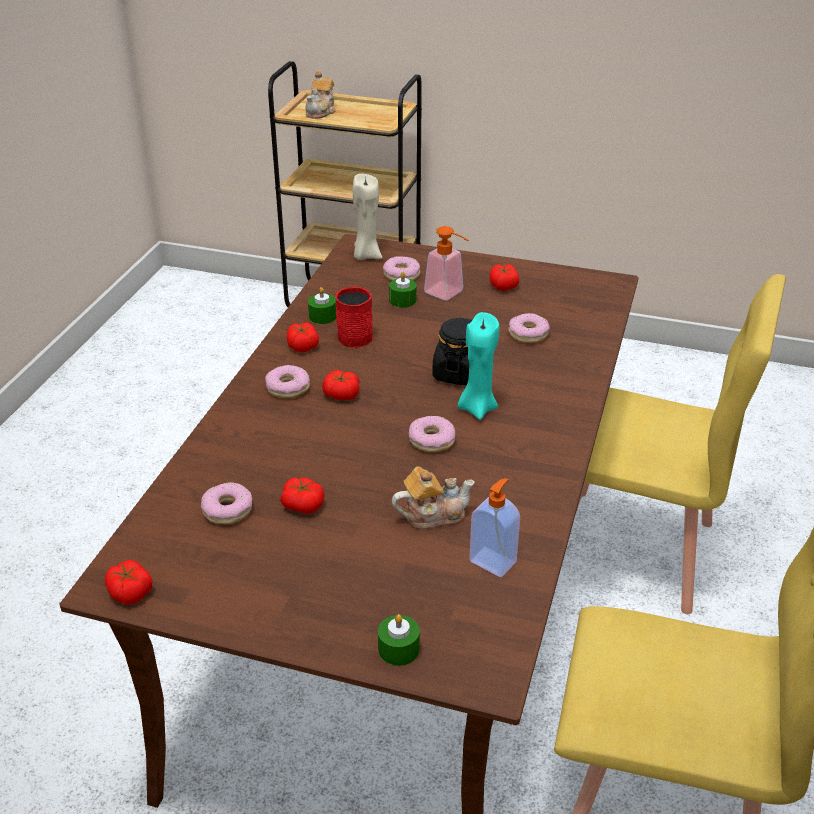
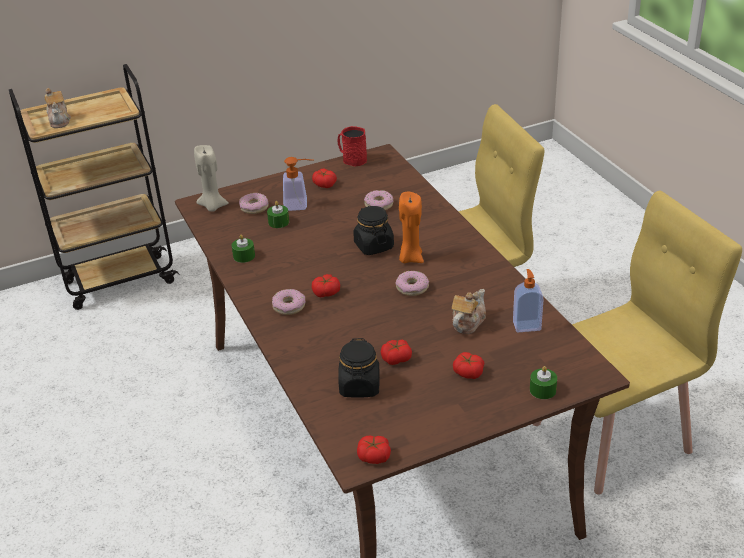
camera: 40 degrees left, 0 degrees up
(227, 510) = (360, 386): donut -> black jar
(302, 346) = (259, 279): tomato -> tomato (468, 372)
(354, 334) = (280, 256): red mug -> red mug (352, 159)
(477, 408) = (410, 258): turquoise candle -> orange candle

